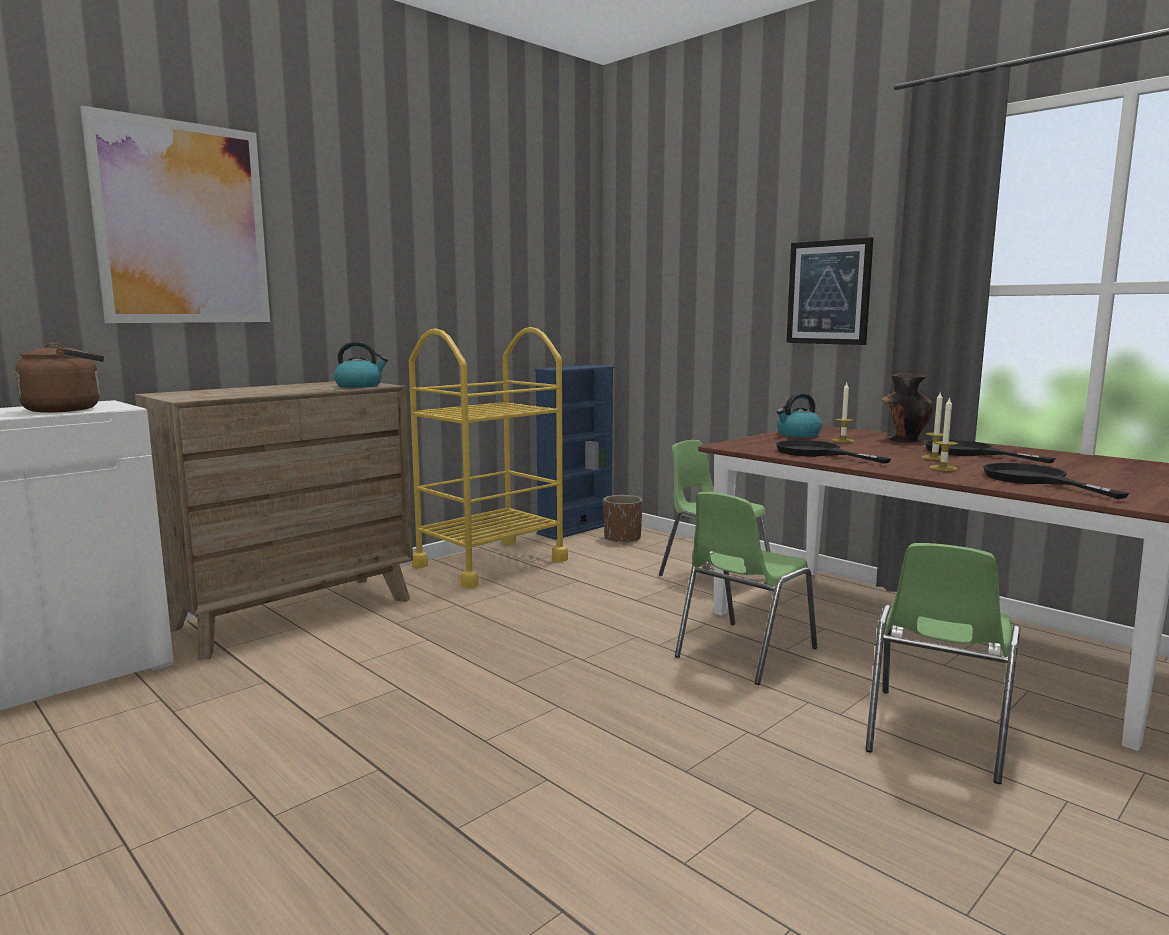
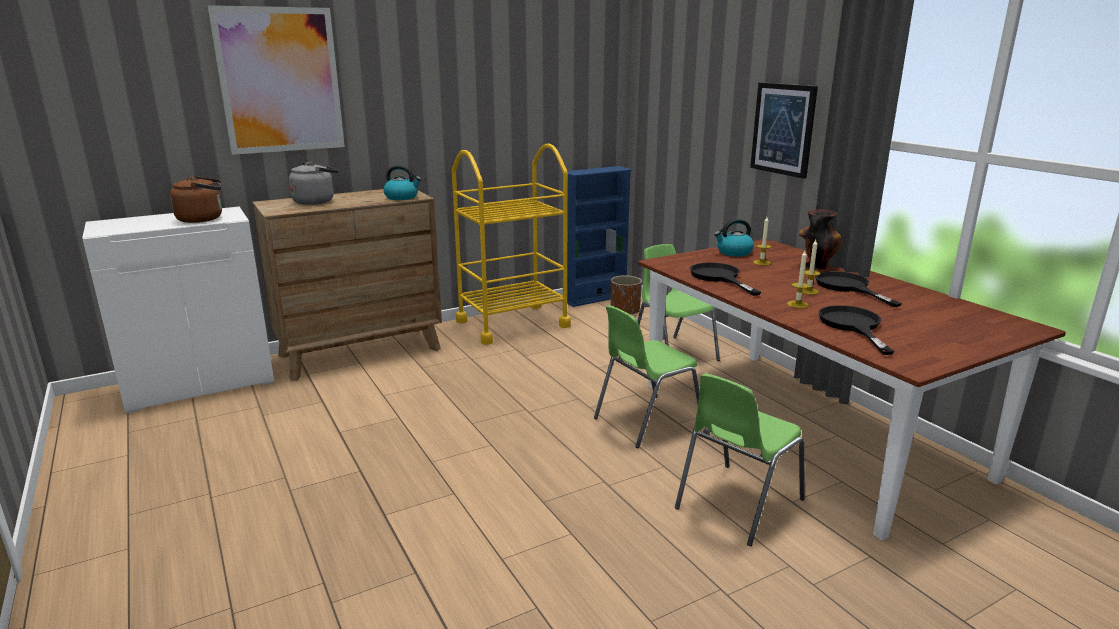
camera: 15 degrees right, 10 degrees up
(237, 391) = (316, 201): none -> grey kettle

